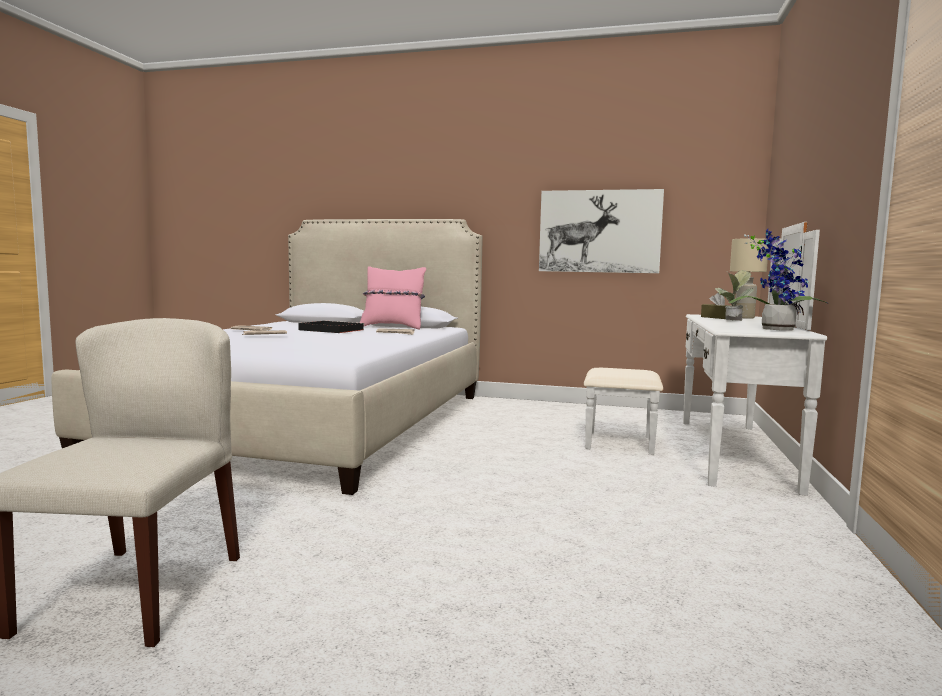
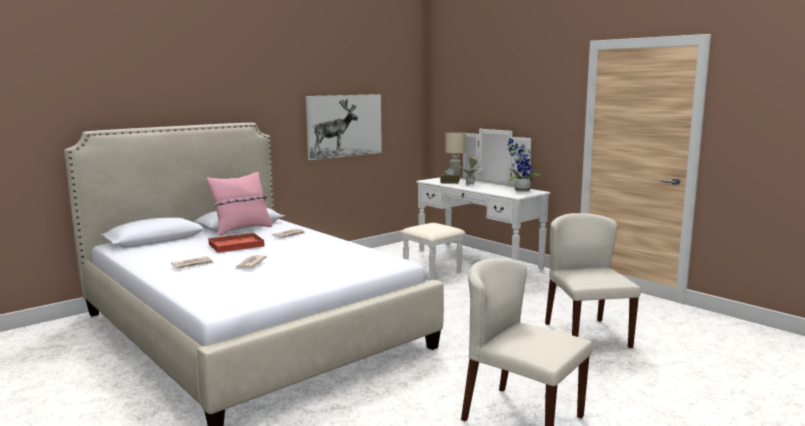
camera: 55 degrees left, 5 degrees up
(330, 330) = (235, 245): black tray -> red tray
(549, 586) = (586, 334): none -> beige chair

